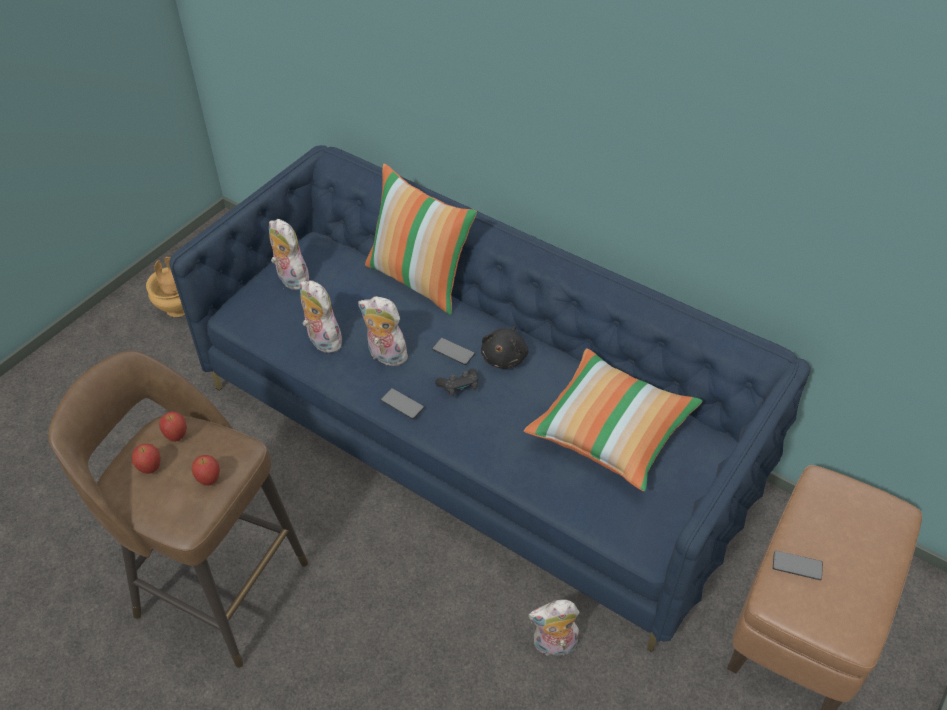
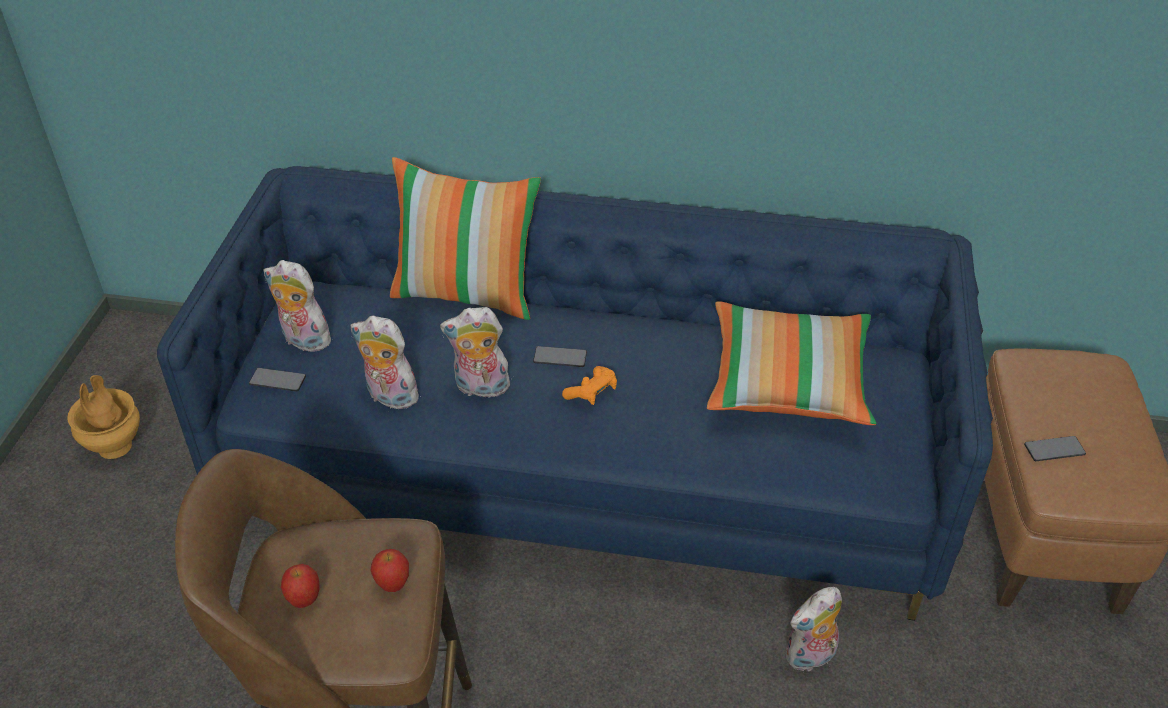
camera: 25 degrees left, 5 degrees down
(177, 436) = (314, 550): apple -> none
(402, 404) = (535, 434): phone -> phone (277, 380)
(459, 387) = (592, 392): black game controller -> orange game controller
(505, 357) = (622, 344): black plush toy -> none

